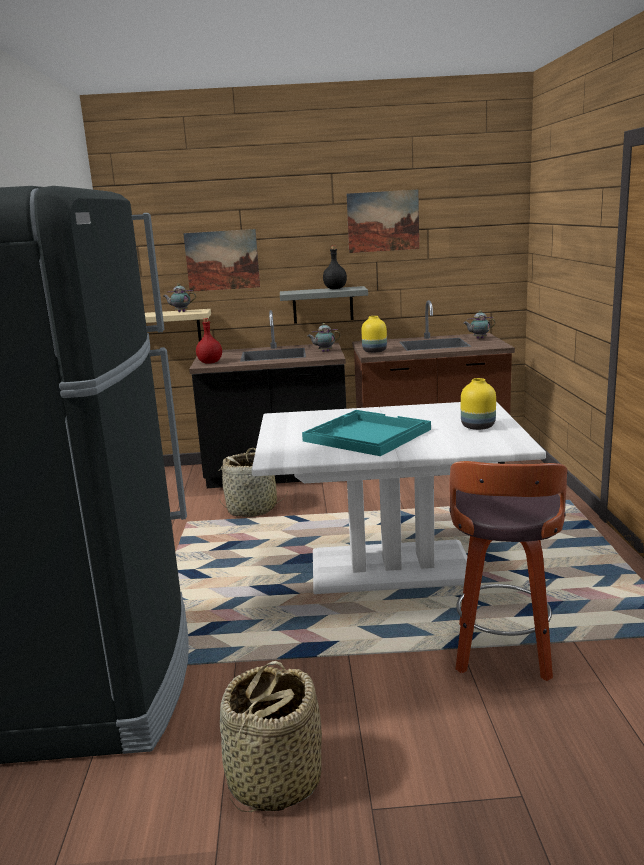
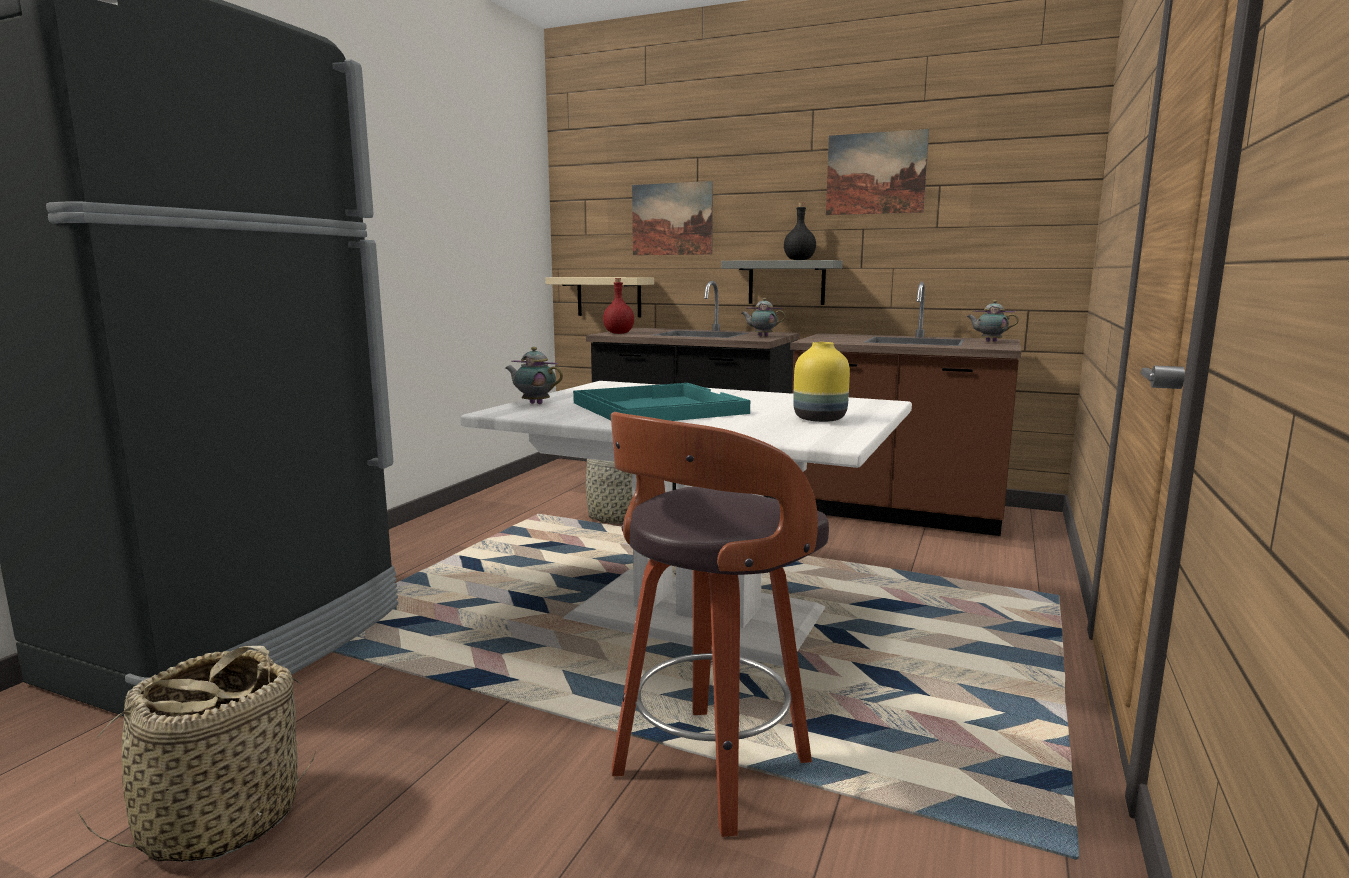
camera: 25 degrees right, 5 degrees down
(180, 312) = (616, 277): teapot -> teapot (534, 403)
(375, 351) = (821, 340): yellow vase -> none

